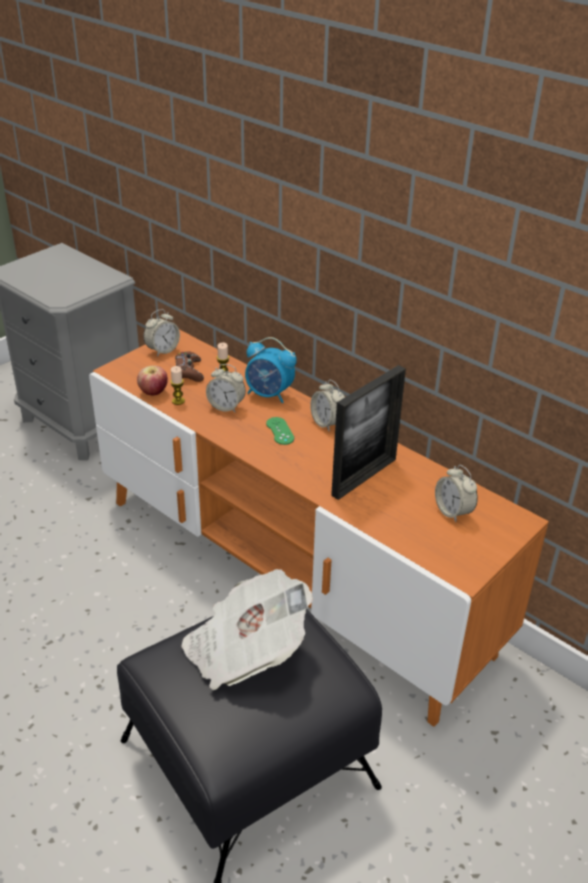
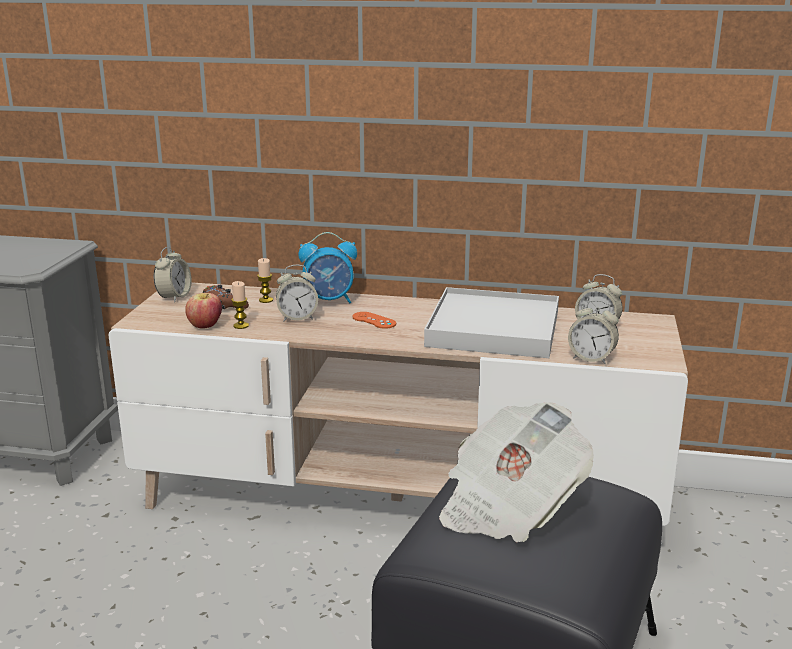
camera: 30 degrees left, 15 degrees down
(280, 431) = (374, 320): green game controller -> orange game controller
(291, 573) = (396, 501): orange tv stand -> beige tv stand
(327, 423) = (411, 305): alarm clock -> alarm clock (591, 358)
(364, 477) = (493, 329): picture frame -> white tray

